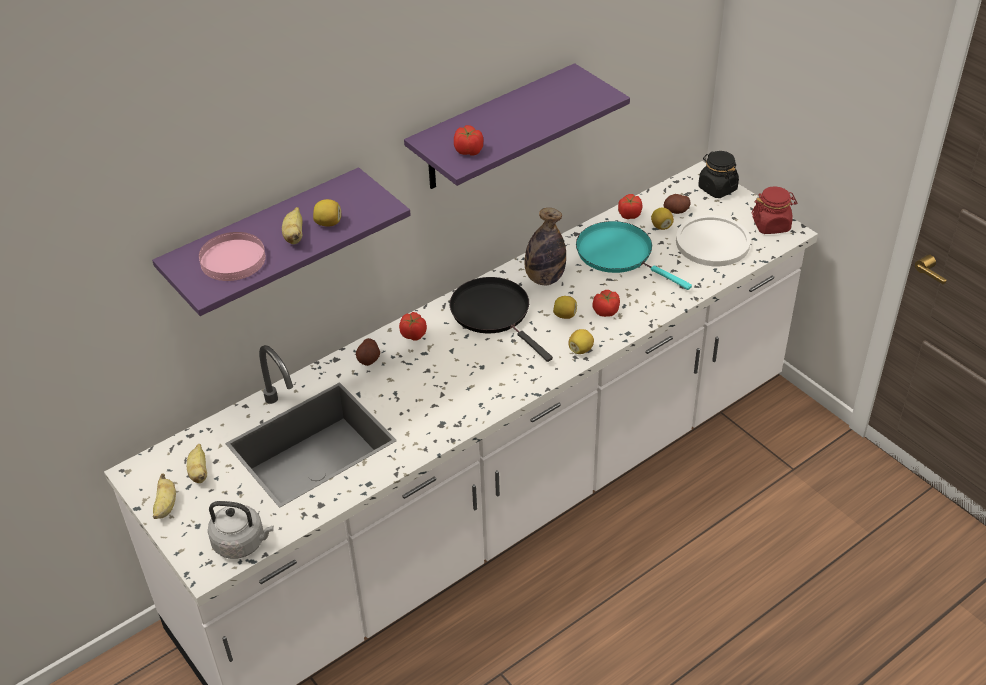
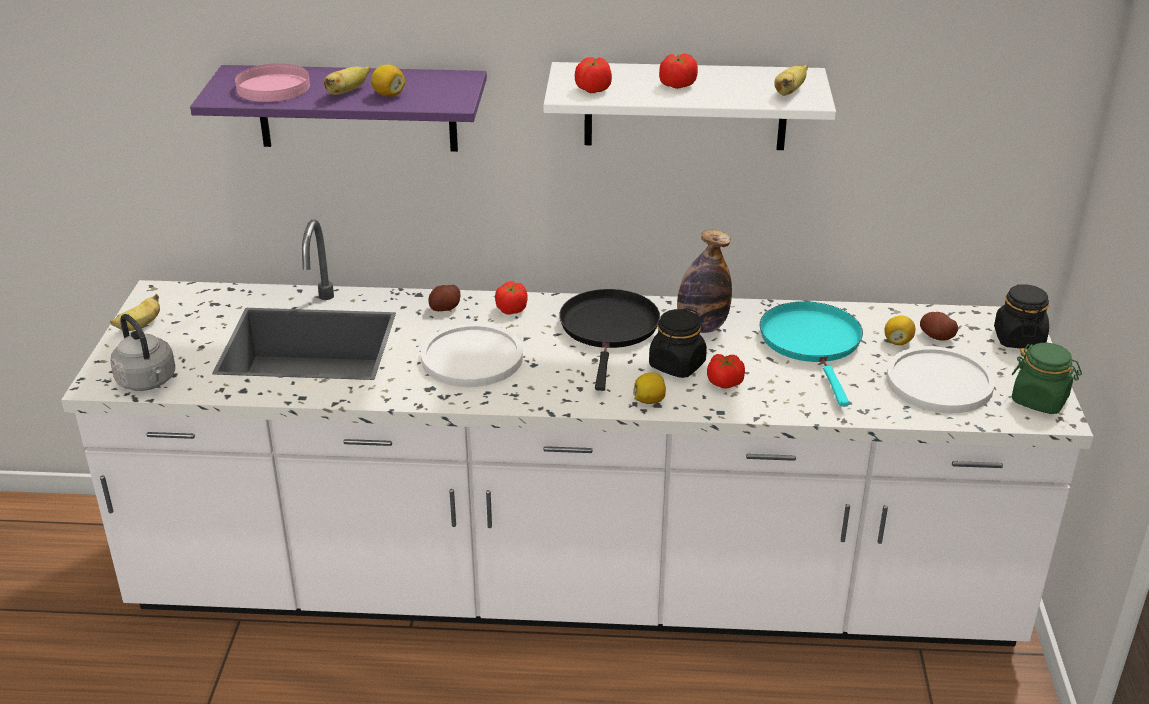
camera: 40 degrees right, 10 degrees down
(199, 472) = (197, 316): banana -> banana (789, 92)
(437, 385) = (472, 358): none -> white plate
(493, 129) = (685, 106): purple shelf -> white shelf
(565, 315) = (677, 365): lemon -> black jar
(629, 215) = (875, 316): tomato -> tomato (677, 85)
(771, 225) = (1040, 400): red jar -> green jar

